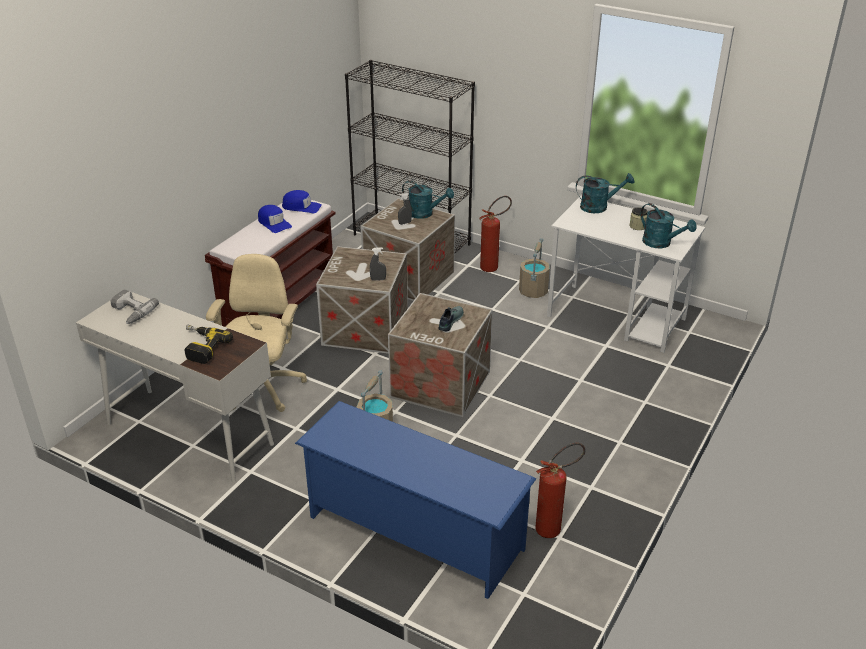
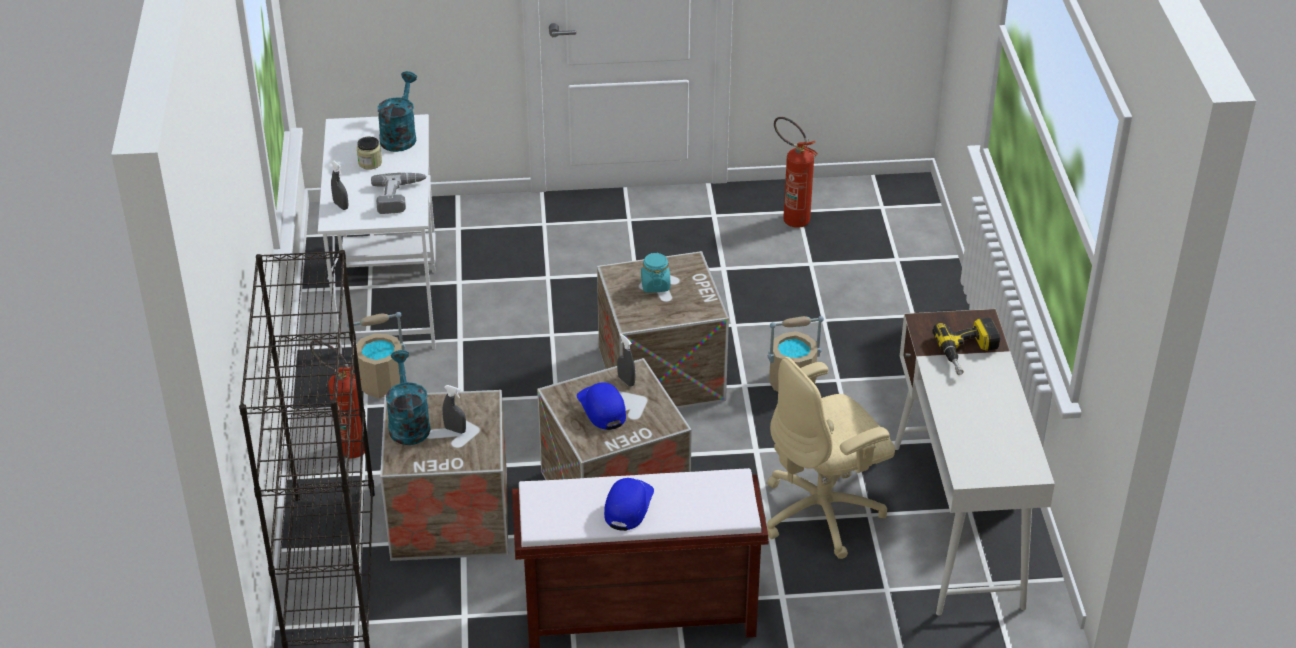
camera: 125 degrees left, 5 degrees up
(130, 312) = (985, 451): power drill -> power drill (400, 197)
(301, 207) = (554, 506): blue cap -> blue cap (602, 408)
(413, 532) = (891, 291): blue shoe rack -> none
(449, 321) = (655, 285): shoe -> turquoise jar
(599, 207) = (341, 206): turquoise watering can -> grey spray bottle

